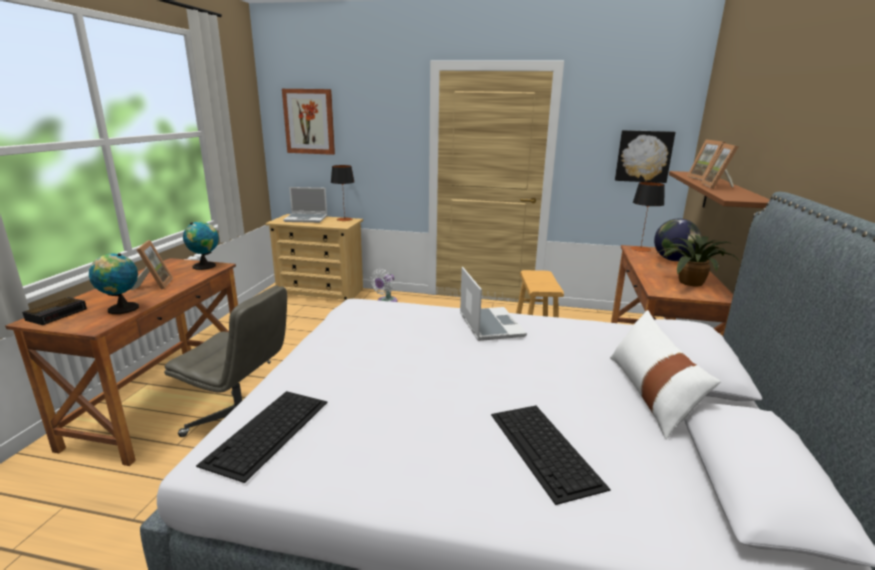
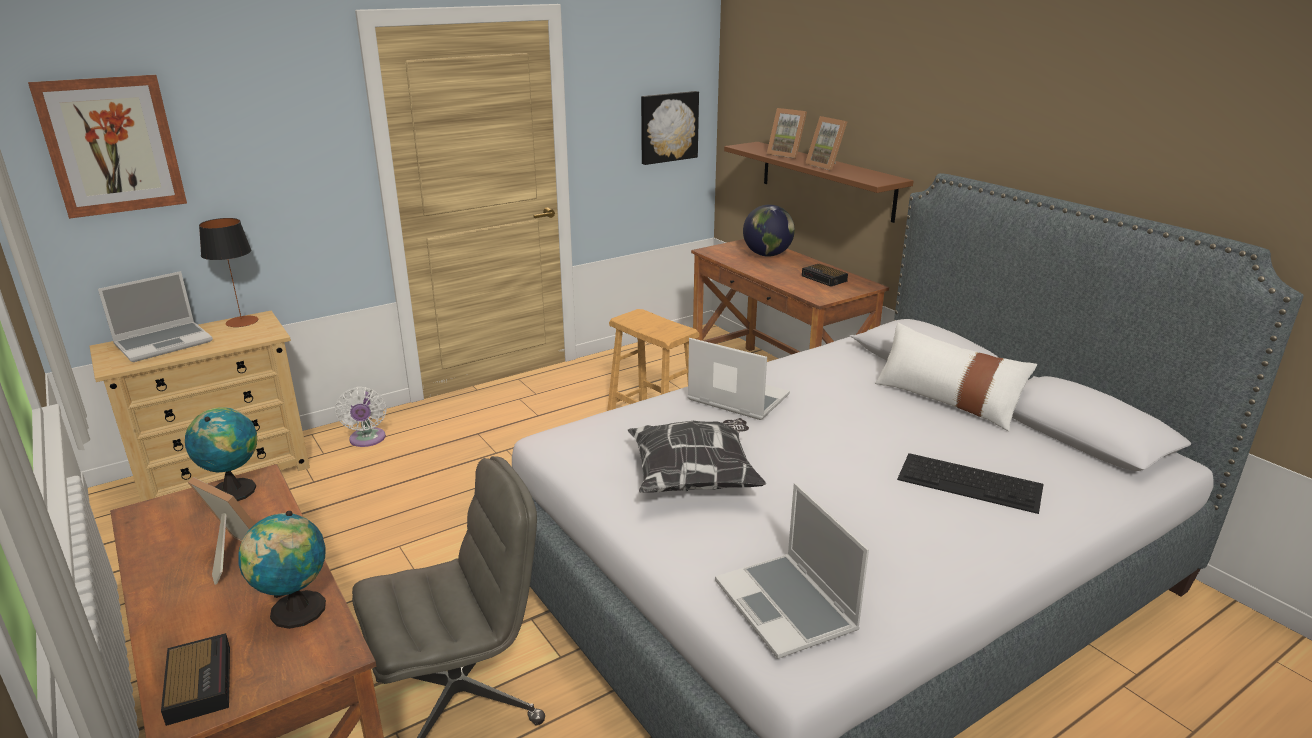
camera: 45 degrees left, 5 degrees up
(268, 432) = (787, 607): keyboard -> laptop
(376, 349) = (695, 478): none -> pillow
(640, 249) = (718, 250): table lamp -> none
(691, 283) = (825, 279): potted plant -> alarm clock

